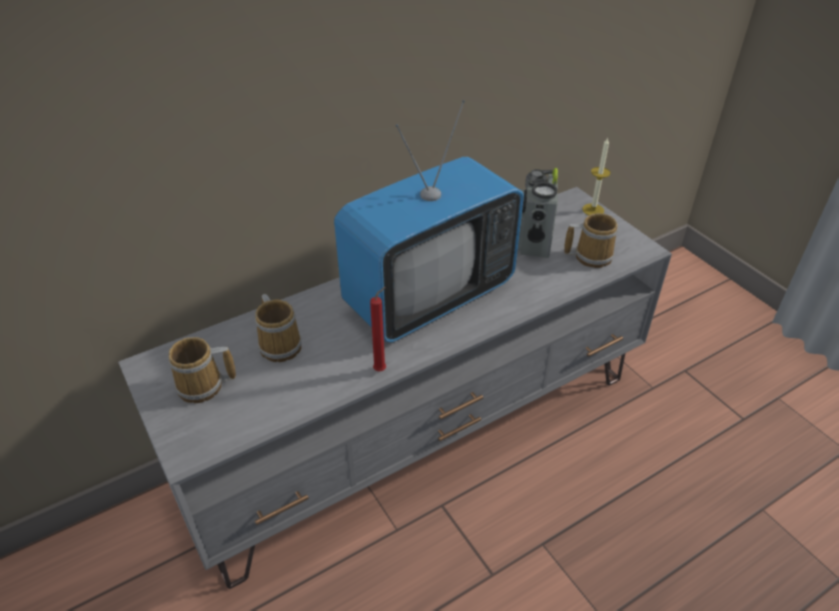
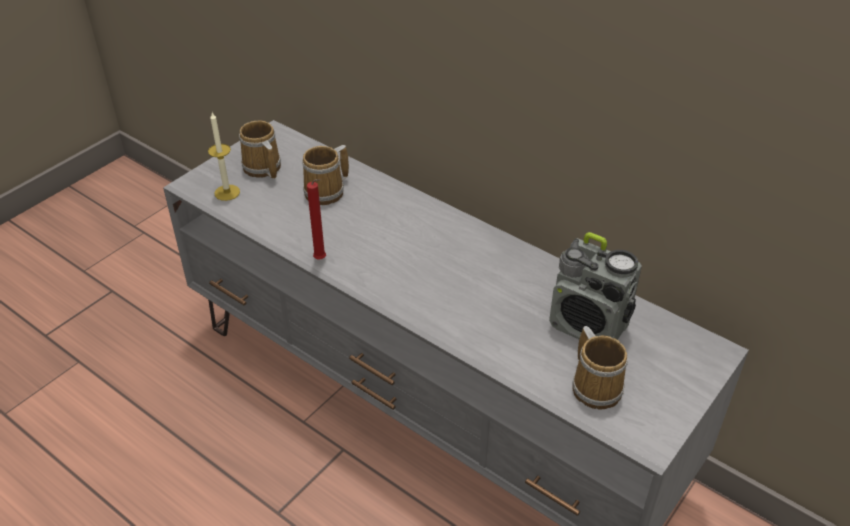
camera: 70 degrees right, 0 degrees up
(429, 296) = (441, 265): television -> none
(531, 242) = (588, 326): radio -> radio turned 135 degrees counterclockwise
(593, 210) = (703, 374): candle -> candle (227, 192)

